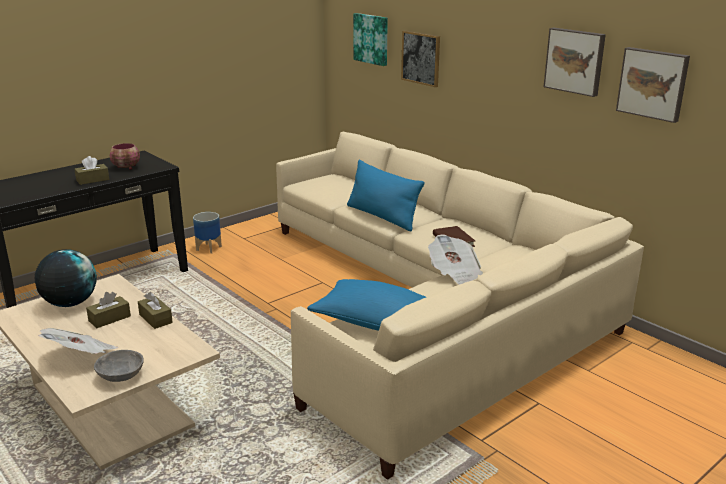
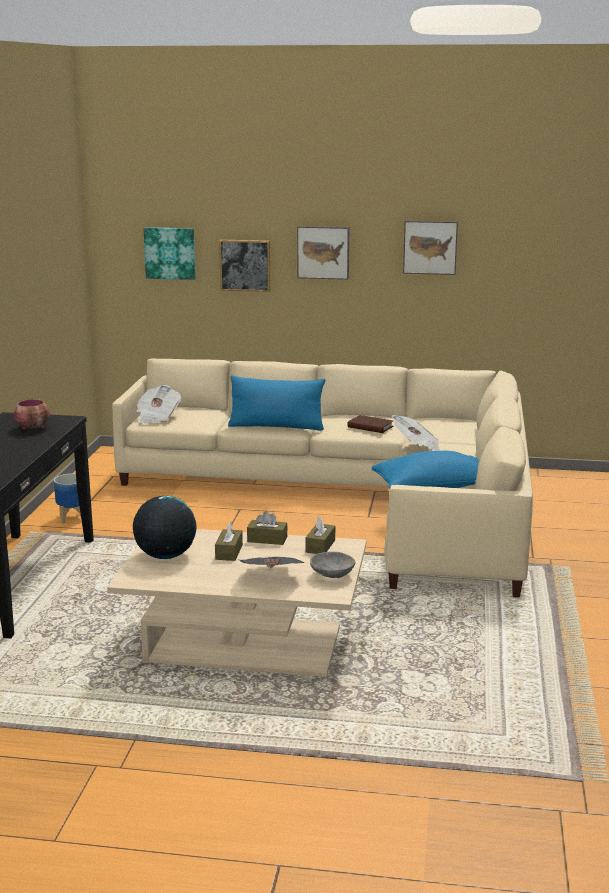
camera: 40 degrees left, 5 degrees down
(92, 180) = (30, 445): brown tissue box -> brown tissue box (320, 546)
(314, 183) = (157, 417): none -> newspaper
(653, 83) = (506, 256): picture -> picture (323, 252)

